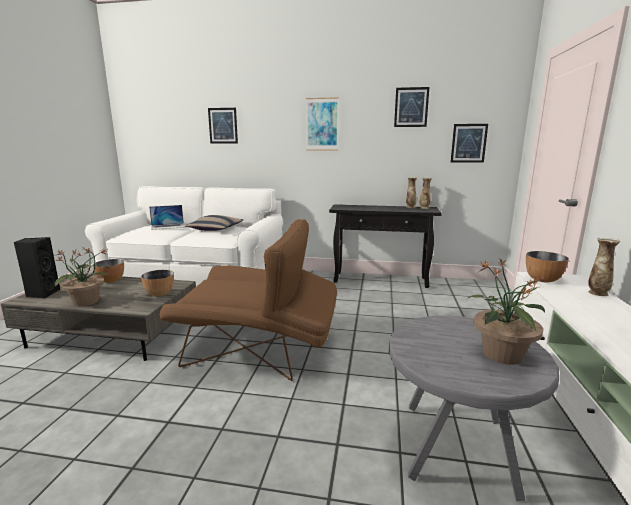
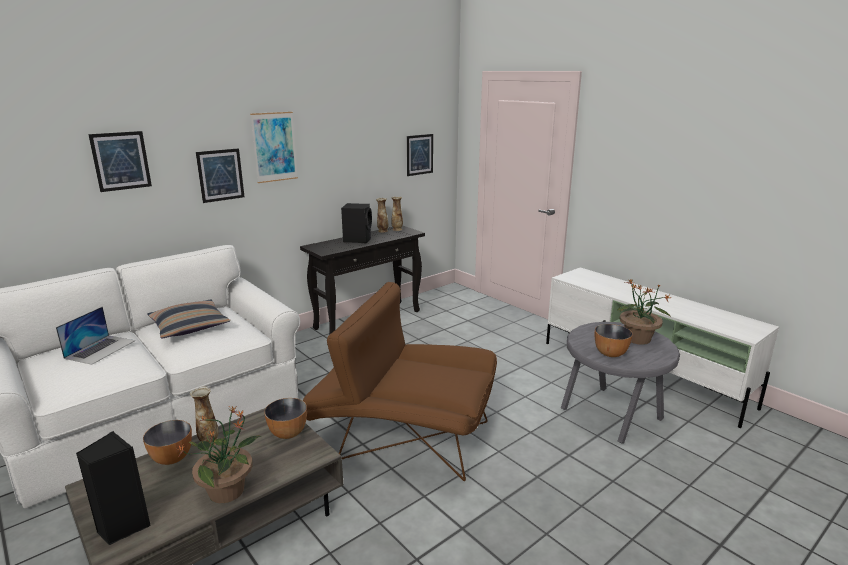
camera: 50 degrees left, 5 degrees up
(261, 349) = (404, 435): brown armchair -> brown armchair turned 120 degrees counterclockwise
(378, 207) = (358, 239): none -> black speaker
(411, 107) = (368, 120): picture -> picture (220, 175)
(543, 280) = (575, 279): bowl -> bowl (610, 354)
(597, 293) = (609, 279): vase -> vase (209, 442)

